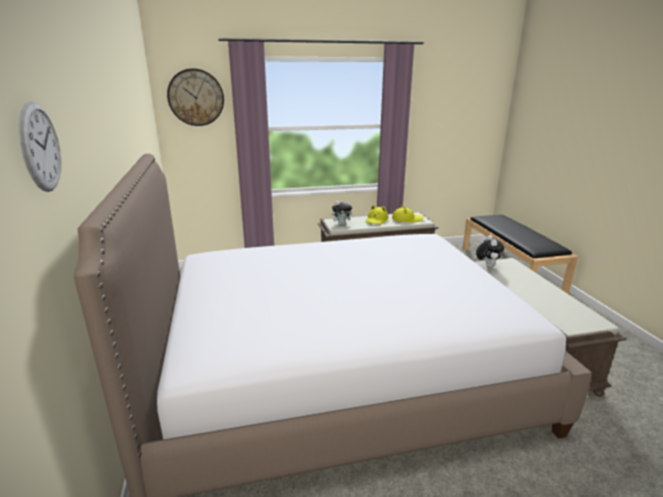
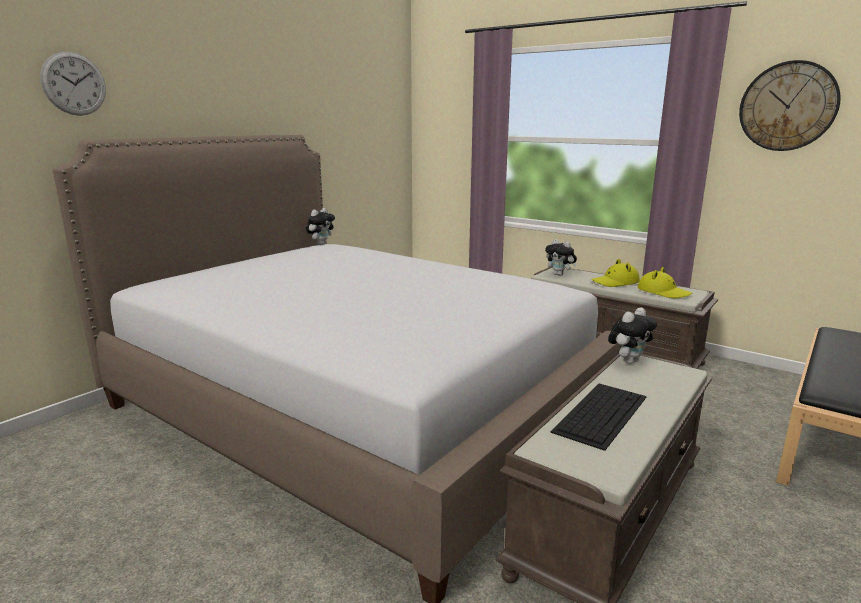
camera: 50 degrees right, 5 degrees down
(191, 256) = (321, 244): none -> plush toy
(196, 97) = (446, 99): wall clock -> wall clock (788, 106)
(540, 297) = (601, 413): none -> keyboard

